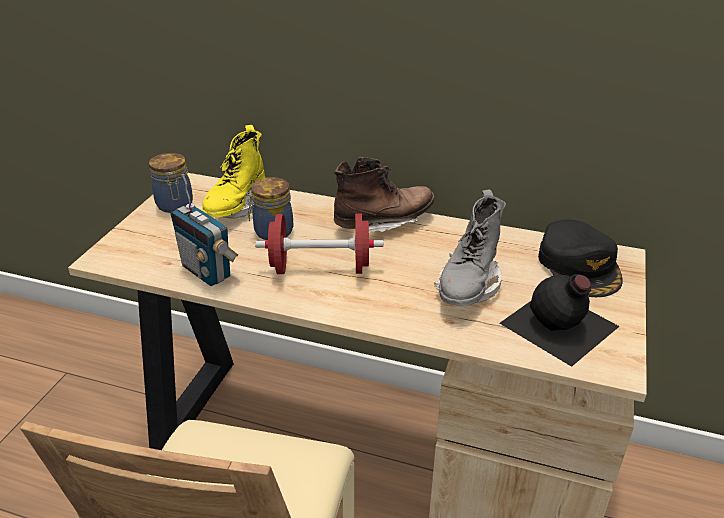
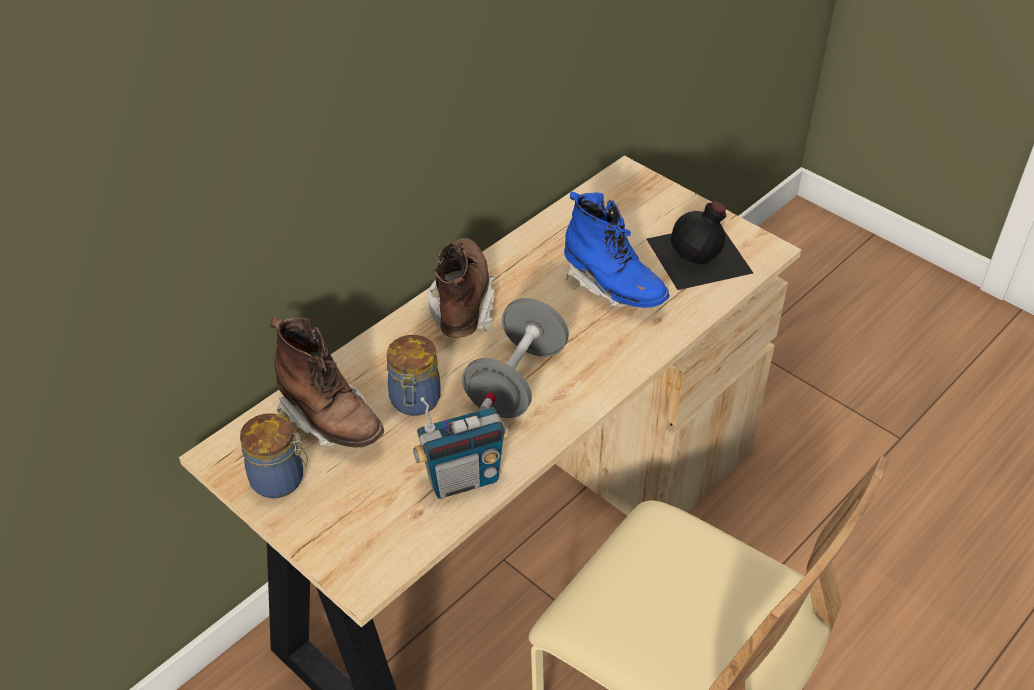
camera: 65 degrees left, 10 degrees up
(236, 207) = (330, 419): yellow boot -> brown boot
(320, 268) = (516, 382): red dumbbell -> grey dumbbell
(468, 286) = (613, 287): grey boot -> blue boot
(579, 266) = (625, 204): black cap -> none

